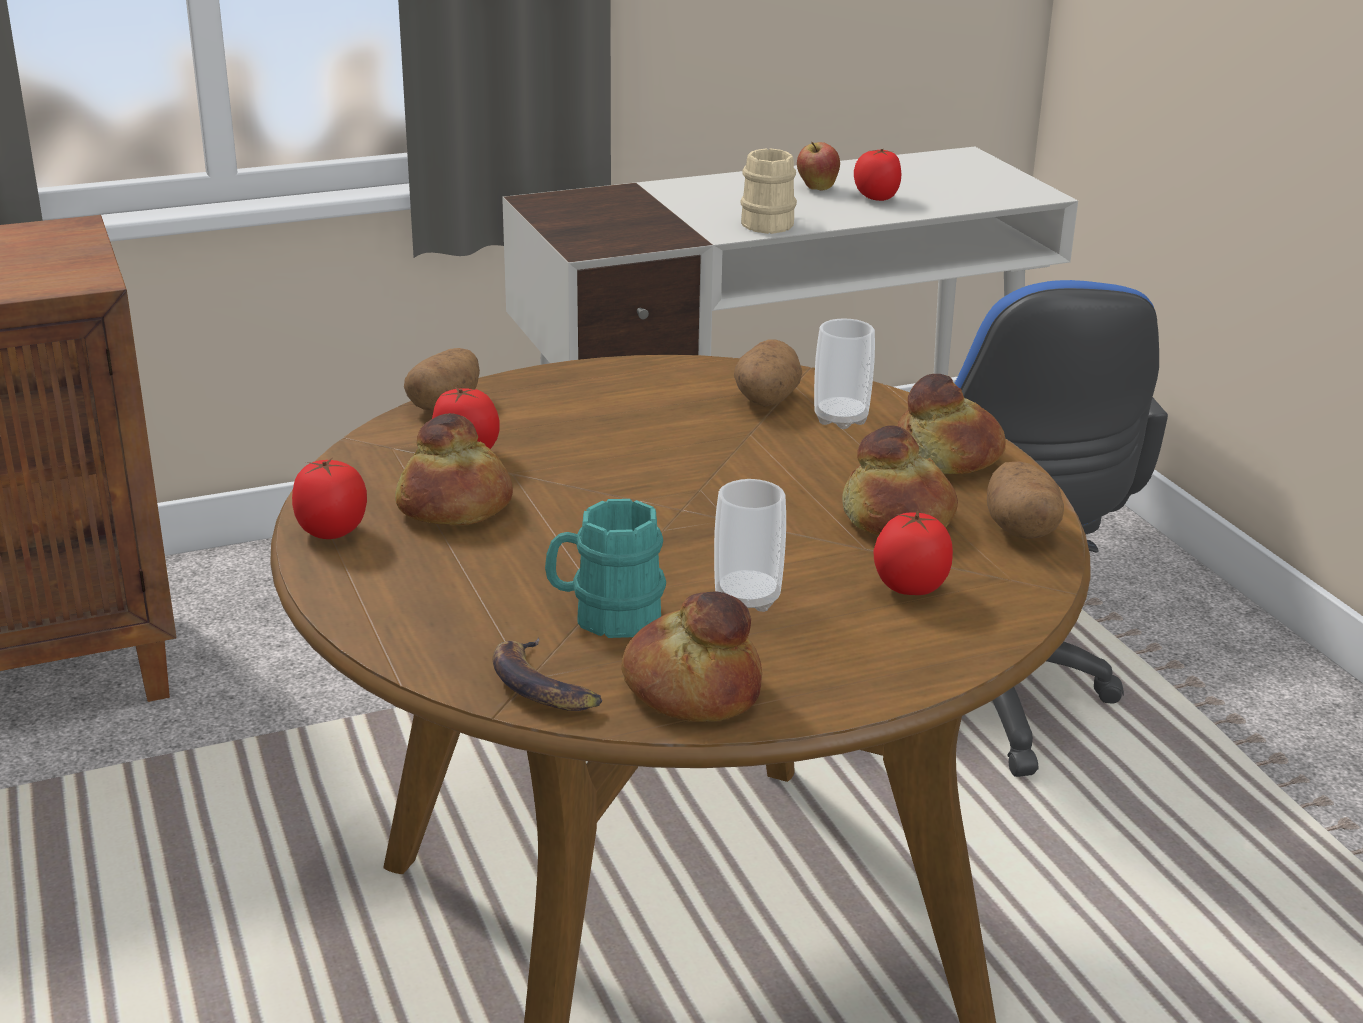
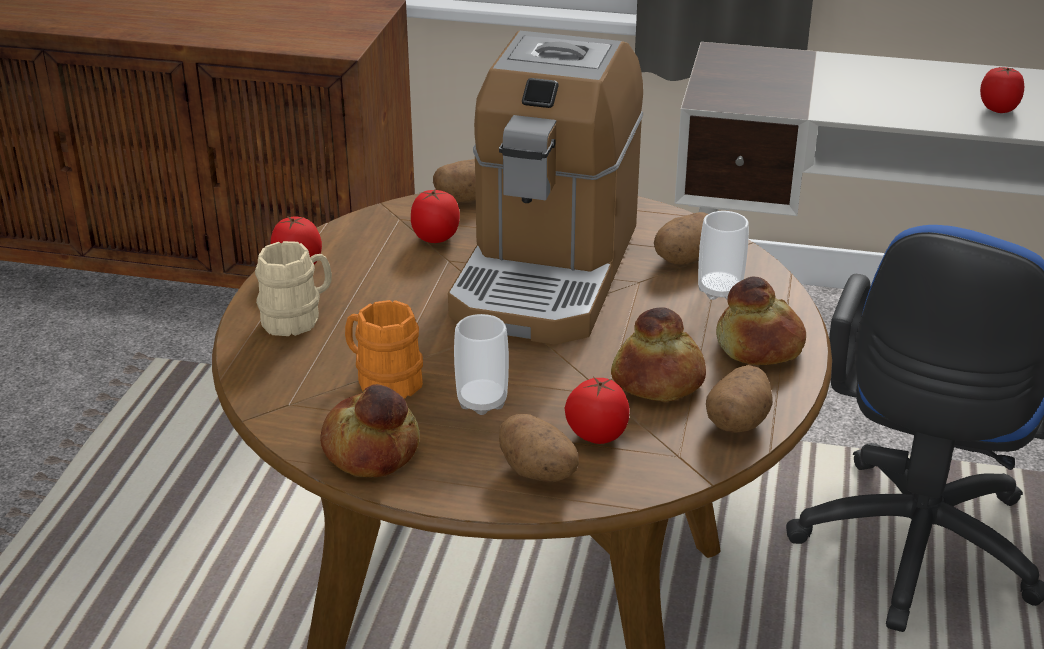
camera: 35 degrees right, 5 degrees up
(454, 506) = (386, 273): bread -> none
(543, 685) = (292, 412): banana -> none
(606, 616) = (382, 380): turquoise mug -> orange mug
(638, 451) = (546, 270): none -> coffee machine
(770, 222) = (878, 110): beige mug -> beige mug (298, 317)
(817, 188) = (958, 88): apple -> none
(901, 644) = (539, 472): none -> potato

